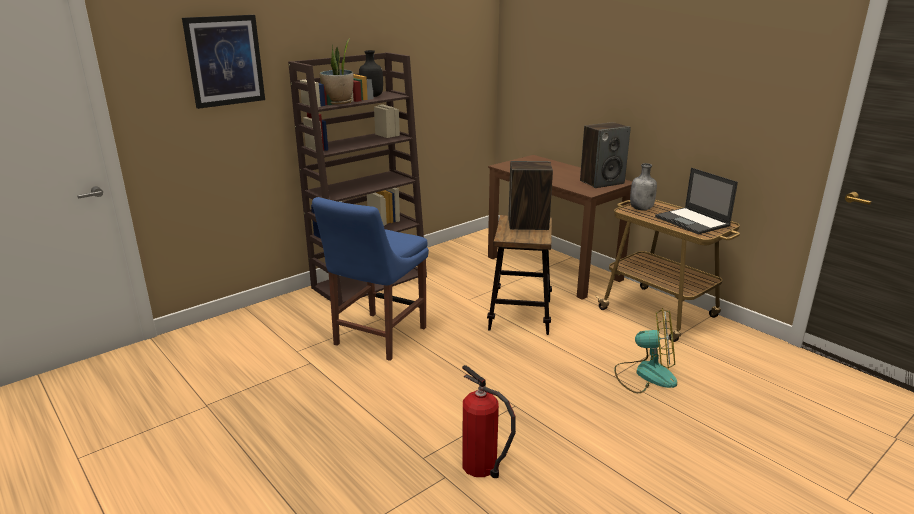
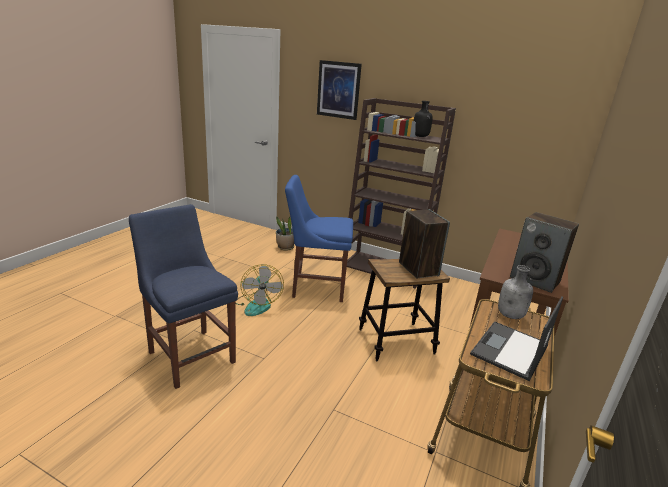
camera: 65 degrees right, 0 degrees up
(338, 102) = (388, 132): potted plant -> potted plant (285, 247)
(482, 466) = (190, 354): fire extinguisher -> blue chair
(645, 374) = (348, 432): fan -> fan (257, 304)

